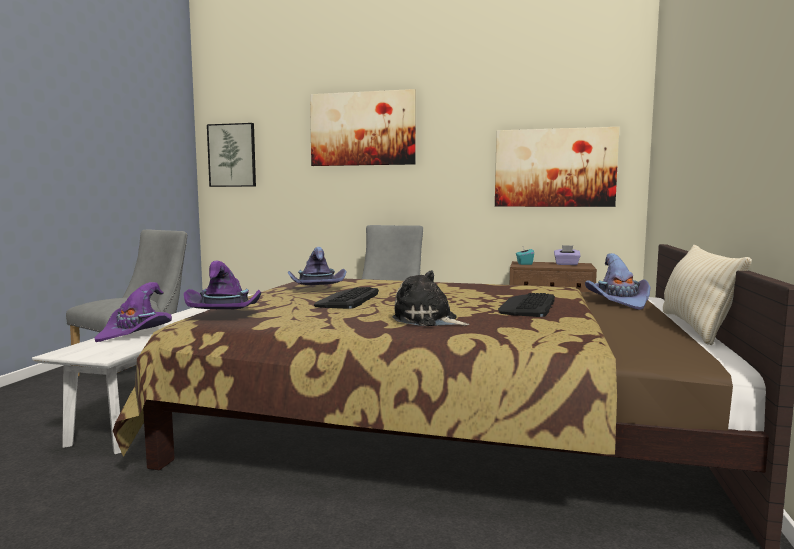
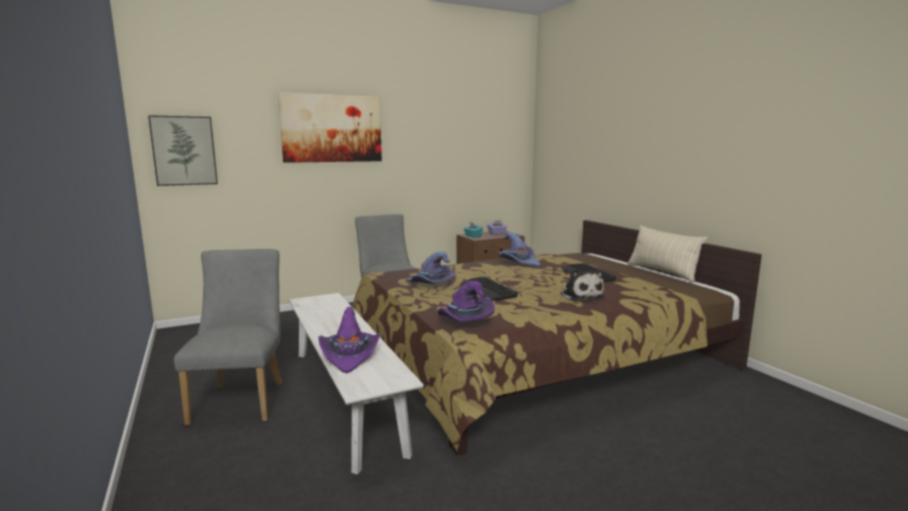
camera: 40 degrees left, 5 degrees up
(427, 320) = (580, 296): plush toy -> plush toy turned 105 degrees counterclockwise
(554, 168) = (480, 164): picture -> none
(618, 302) = (596, 261): purple hat -> purple hat (518, 262)

